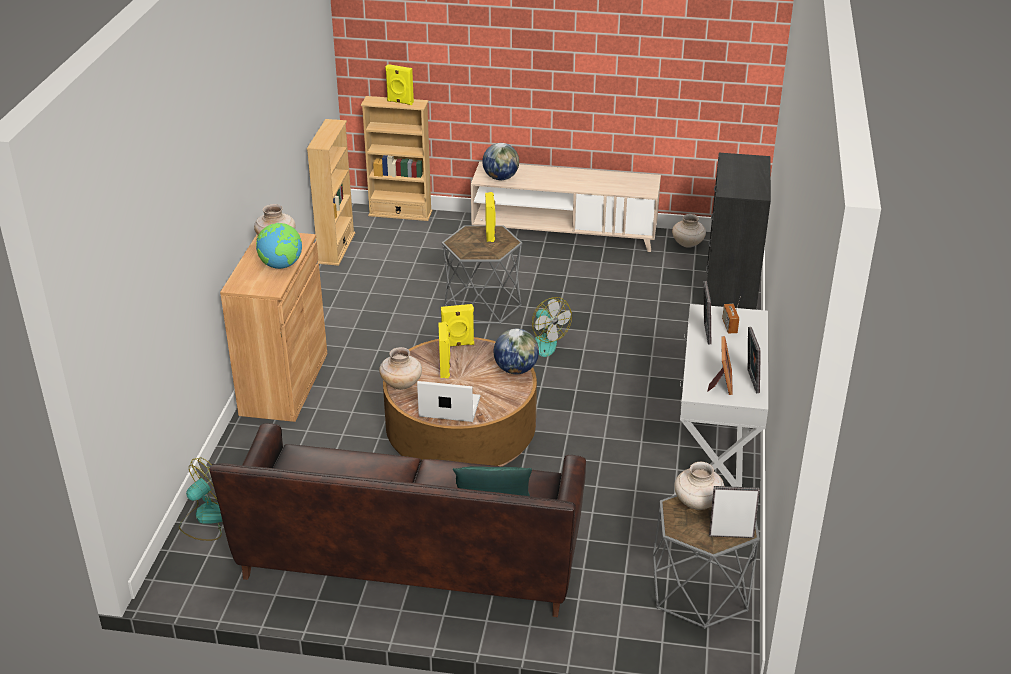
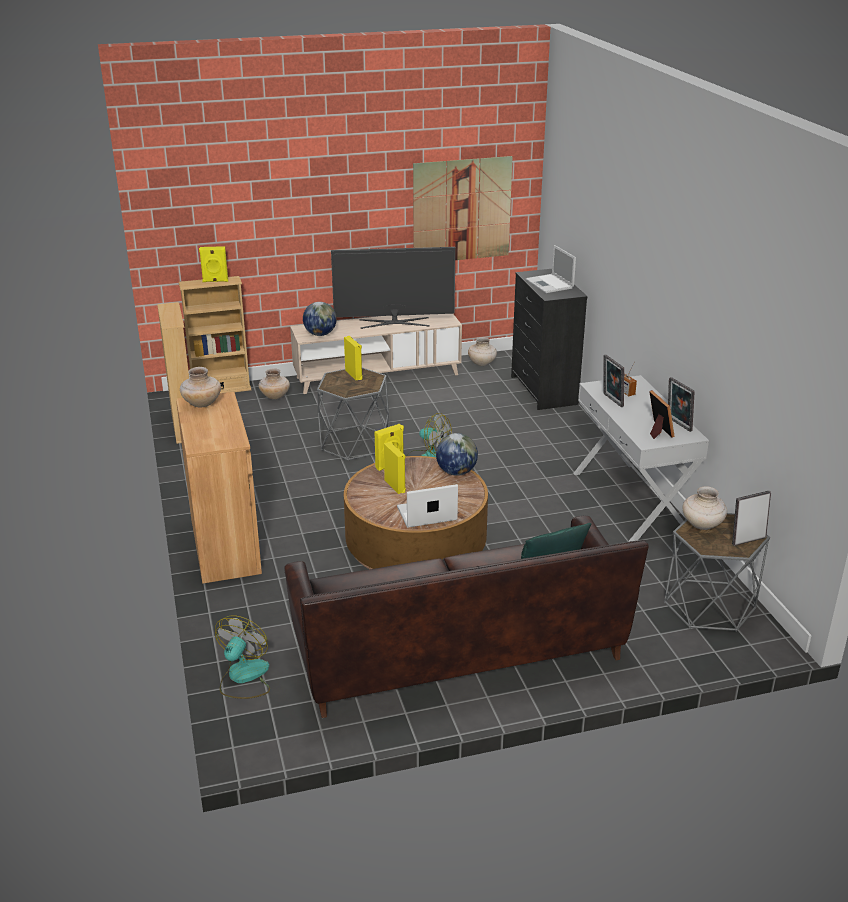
camera: 25 degrees left, 5 degrees down
(281, 265) = (226, 421): globe -> none
(401, 384) = (368, 507): beige vase -> beige vase (275, 396)
(587, 180) = (394, 323): none -> television
(684, 68) = (462, 210): none -> picture
(742, 176) = (550, 284): none -> laptop

